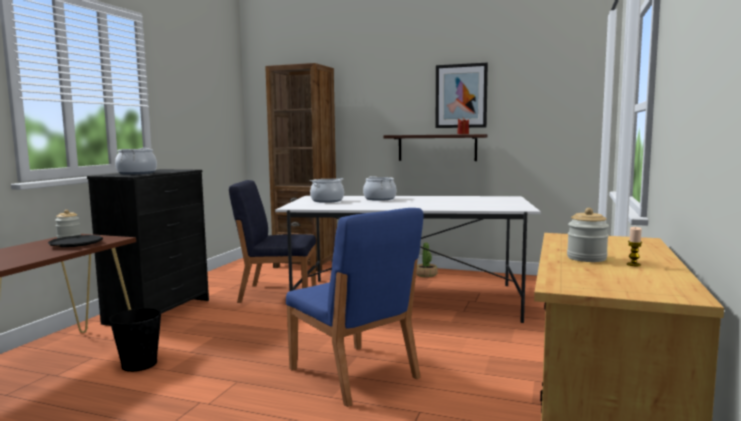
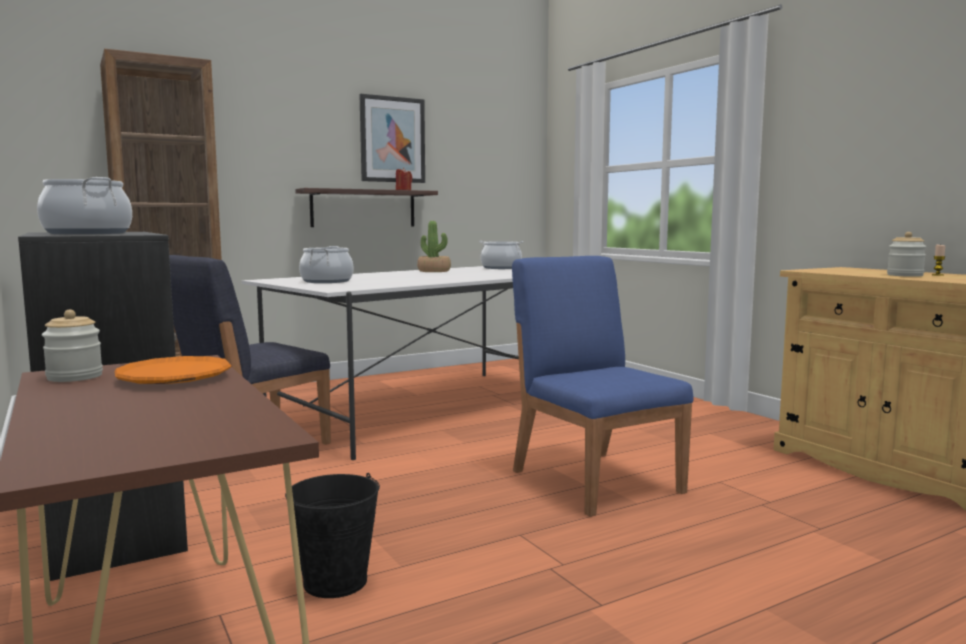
camera: 50 degrees left, 0 degrees up
(76, 244) = (174, 378): black plate -> orange plate
(354, 374) = (595, 480): blue chair -> blue chair turned 120 degrees counterclockwise
(379, 199) = (377, 275): cooking pot -> cooking pot (501, 268)
(426, 275) = (378, 383): potted plant -> potted plant (434, 271)

